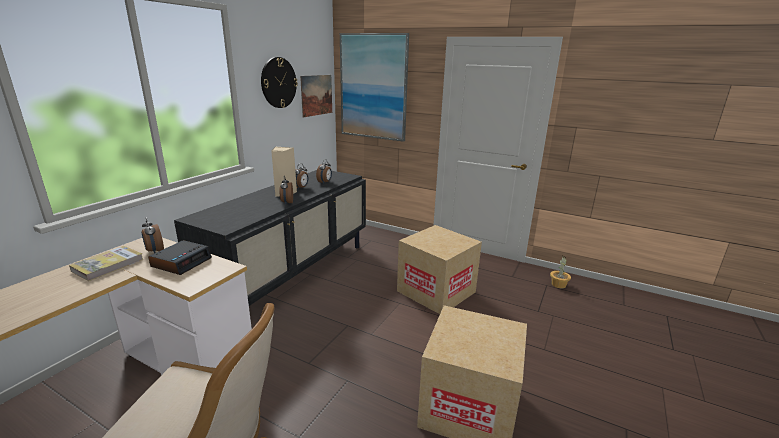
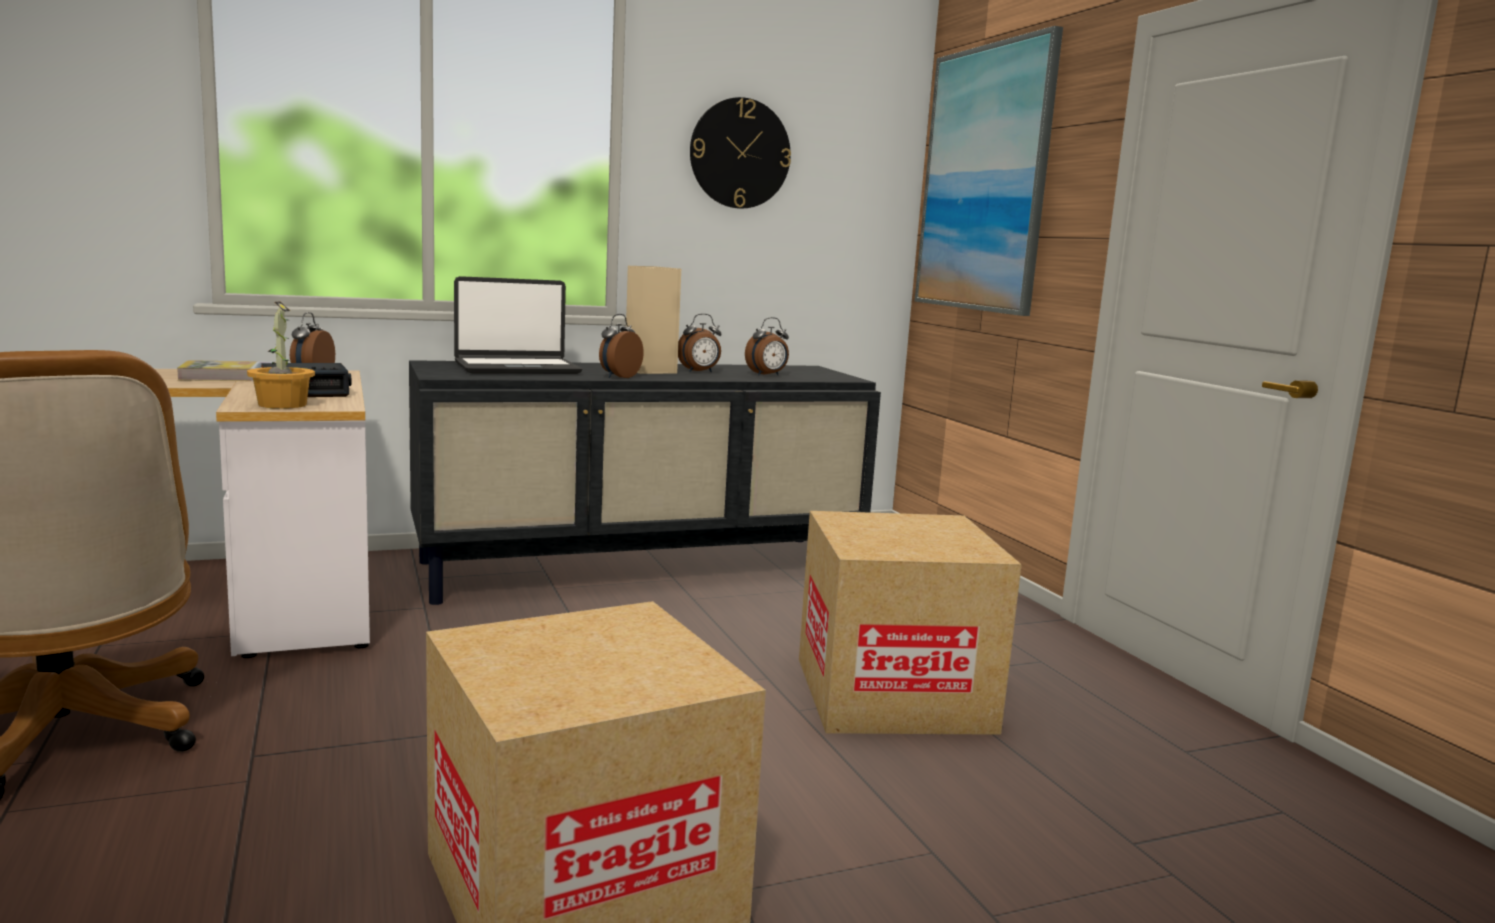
camera: 40 degrees right, 10 degrees down
(236, 210) = (517, 368): none -> laptop
(316, 95) = (854, 199): picture -> none
(558, 284) = (1336, 828): potted plant -> potted plant (281, 404)

